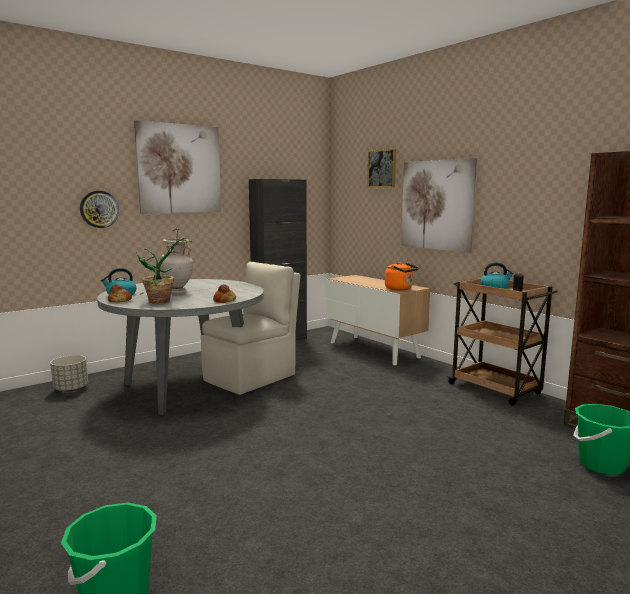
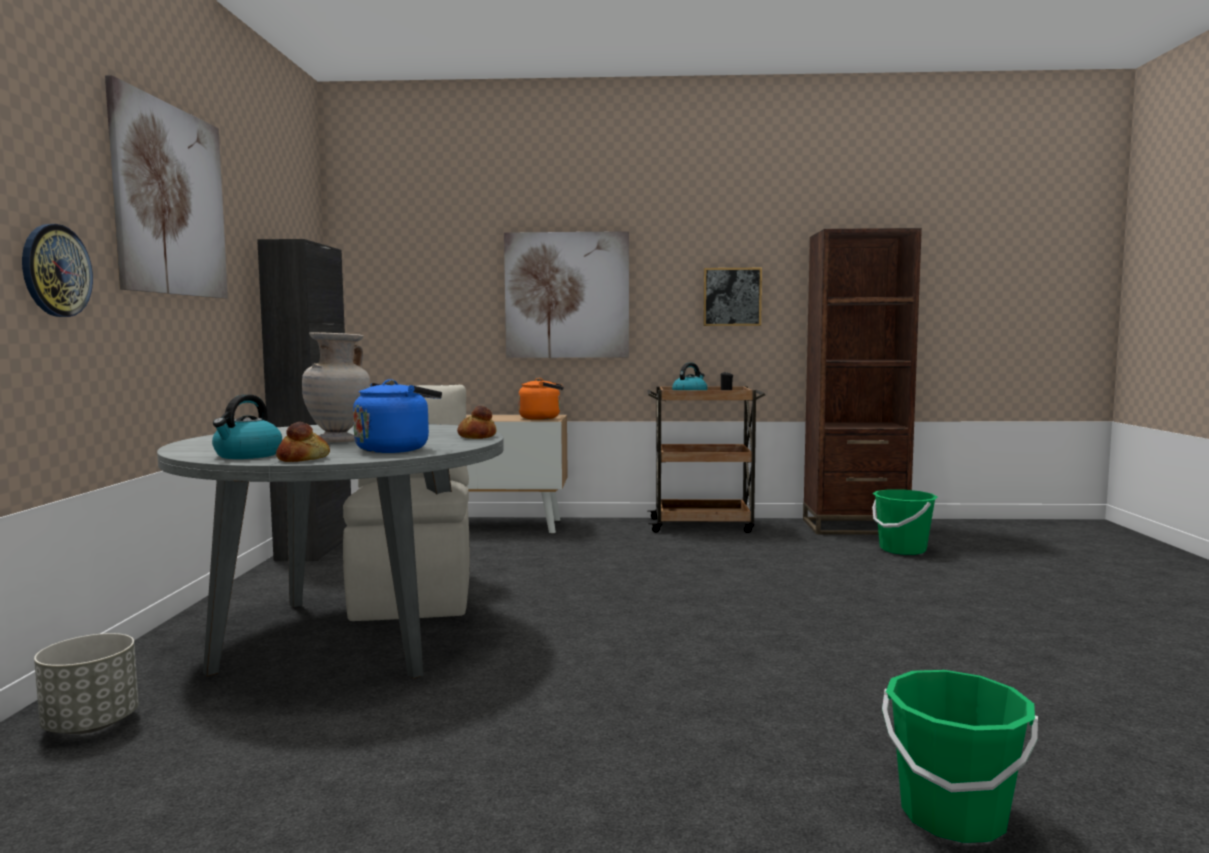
camera: 50 degrees left, 5 degrees down
(163, 302) = (396, 449): potted plant -> blue kettle
(382, 168) = (456, 241): picture -> picture (732, 297)

